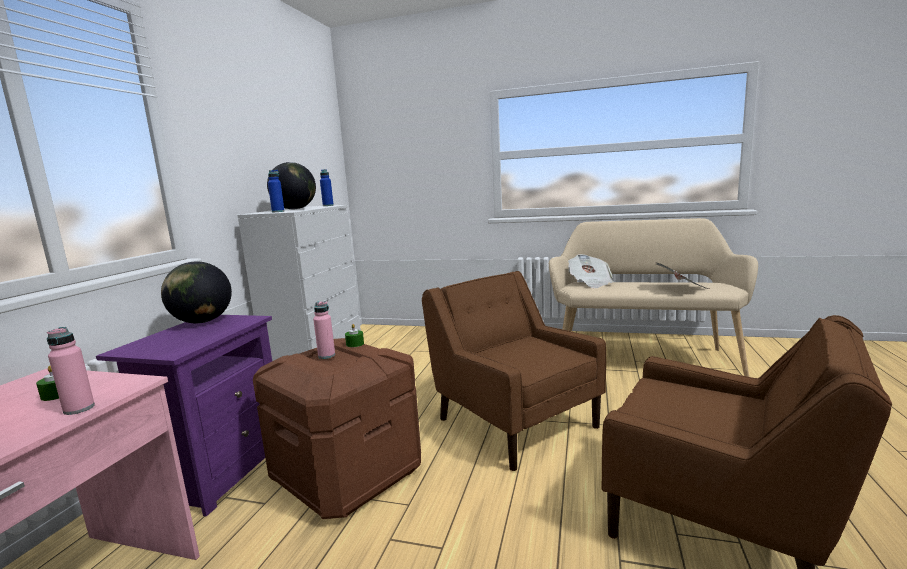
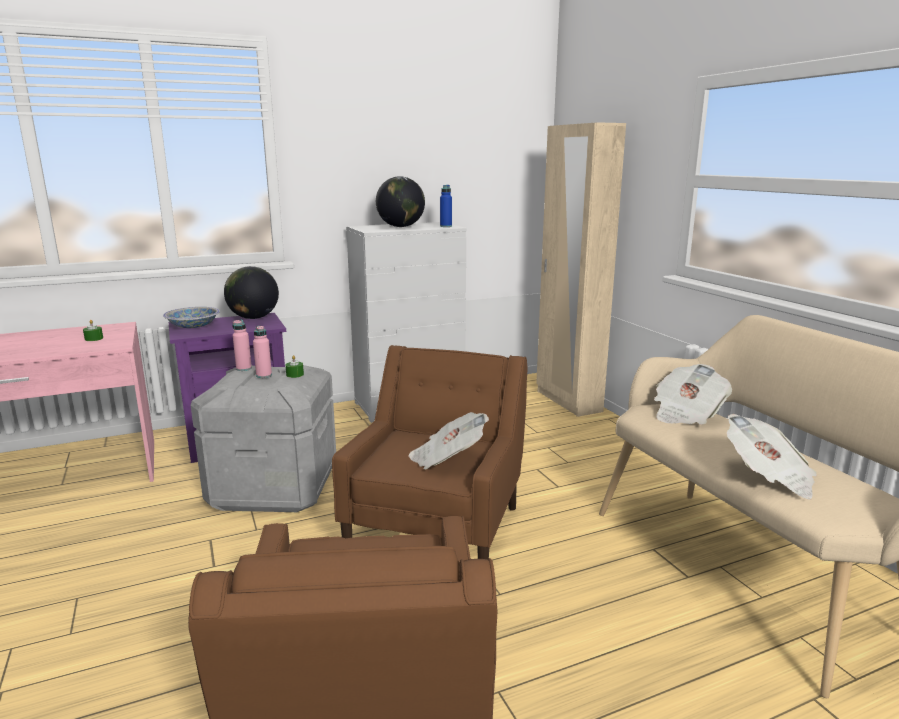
camera: 50 degrees right, 5 degrees up
(79, 409) = (75, 350): pink bottle -> pink bottle (244, 368)
(155, 346) = (193, 326): none -> bowl
(278, 211) = (368, 229): blue bottle -> none
(349, 474) = (275, 488): brown storage box -> grey storage box
(415, 331) = (568, 401): none -> beige wardrobe
(538, 351) = (447, 459): none -> newspaper

